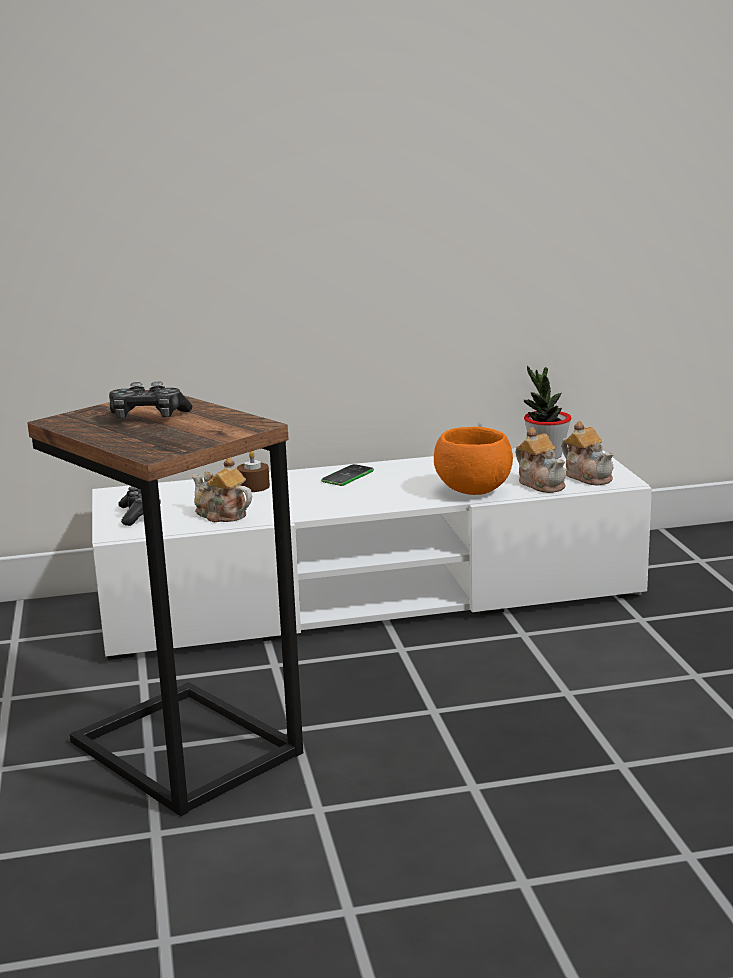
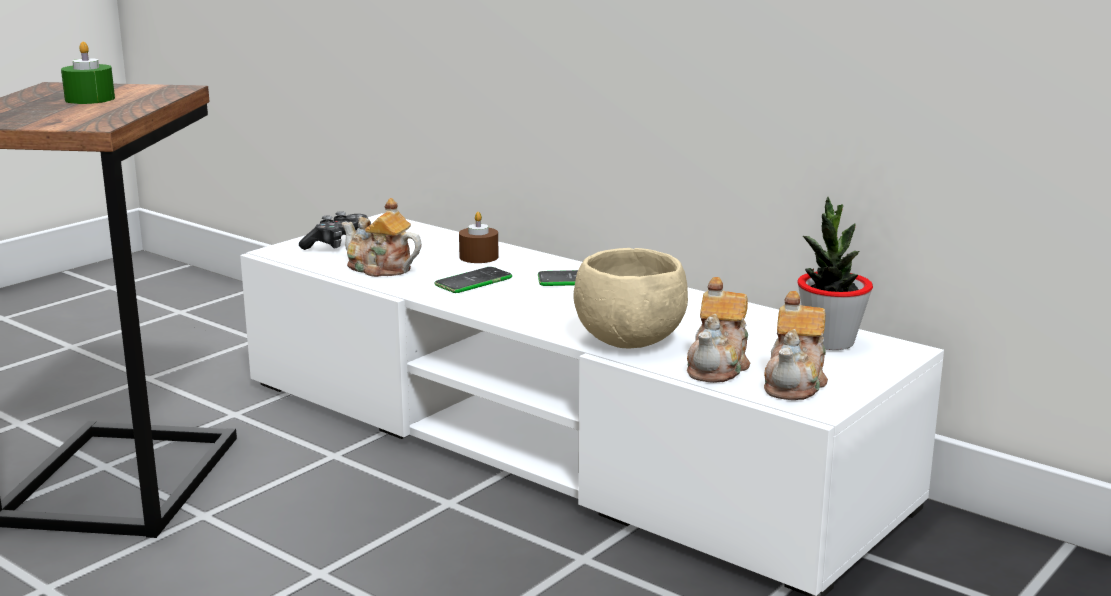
camera: 50 degrees right, 0 degrees up
(148, 417) = (90, 99): game controller -> green candle
(221, 515) = (380, 269): teapot -> teapot turned 60 degrees counterclockwise
(299, 499) = (473, 281): none -> phone
(474, 491) = (630, 342): orange bowl -> beige bowl

